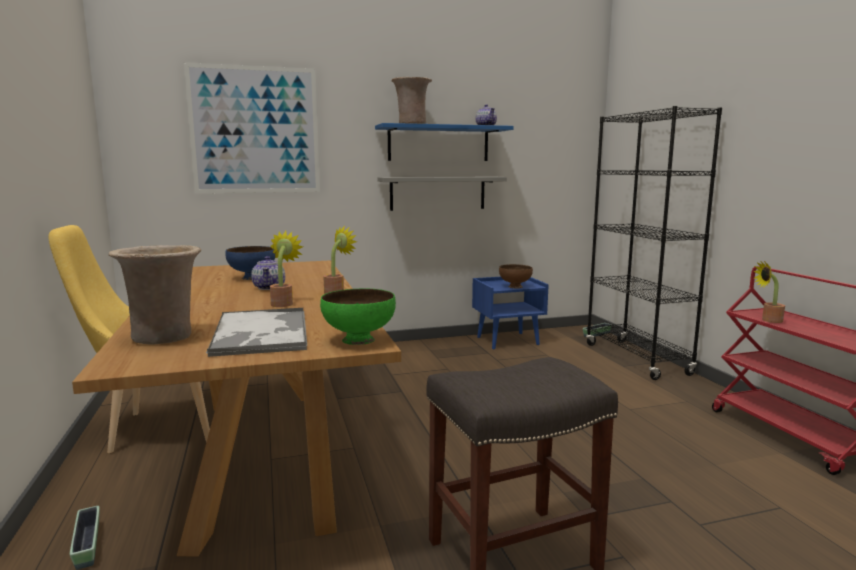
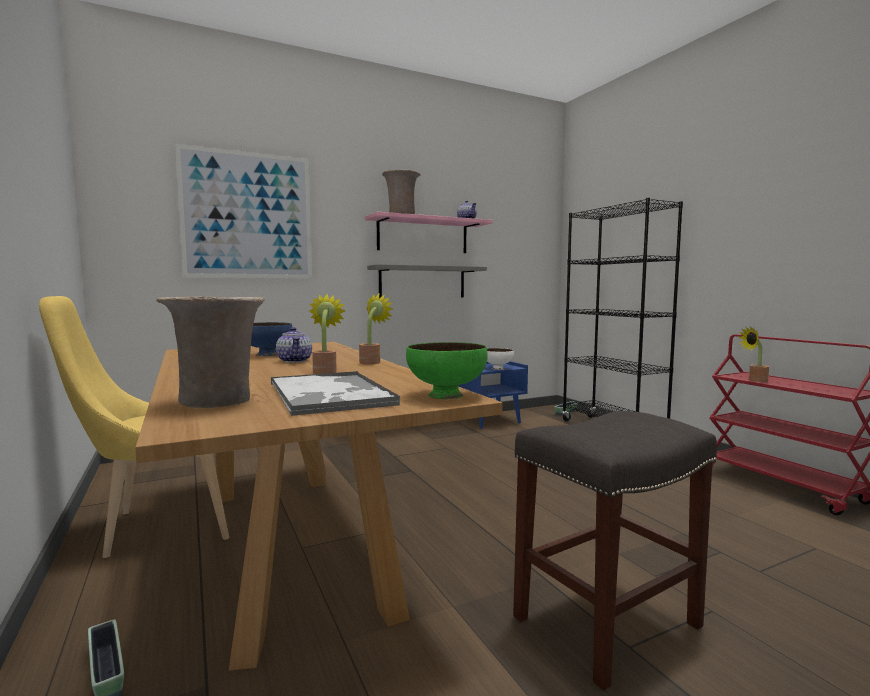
camera: 10 degrees left, 5 degrees down
(438, 143) = (423, 236): blue shelf -> pink shelf
(514, 287) = (497, 368): brown bowl -> white bowl

